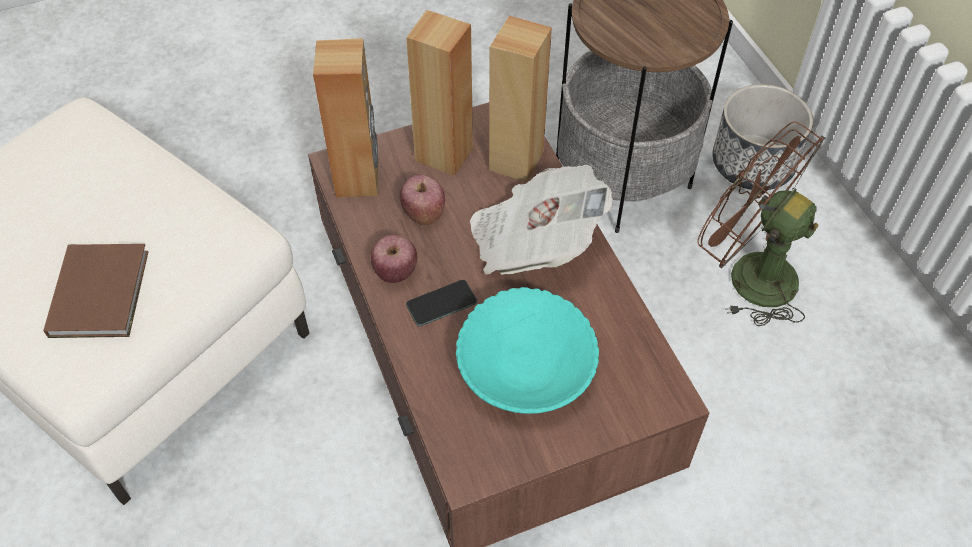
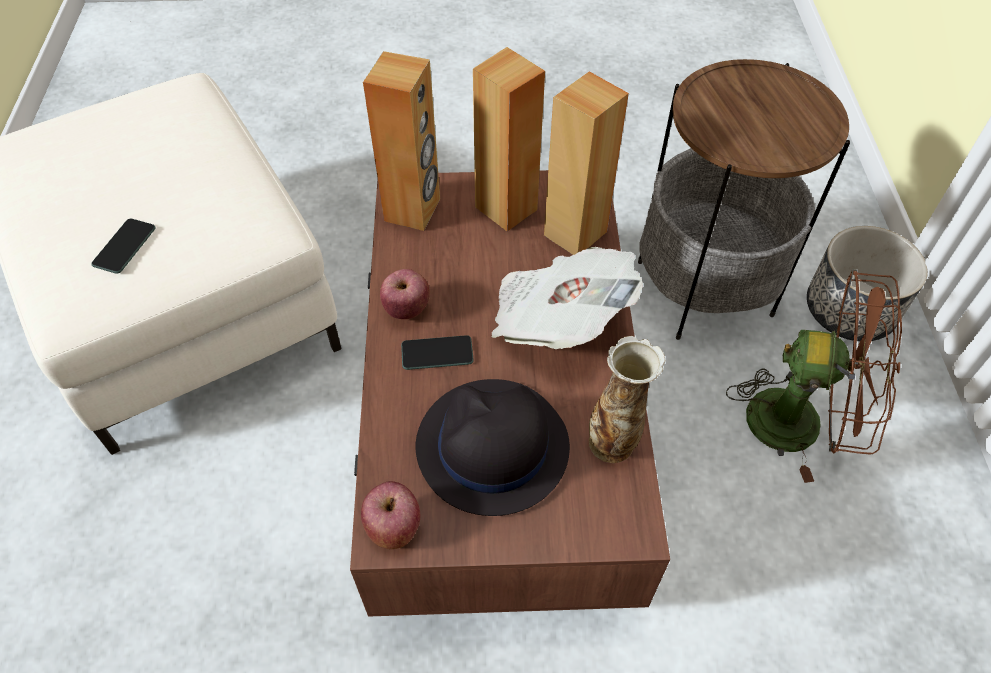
camera: 20 degrees right, 0 degrees up
(102, 291) = (124, 246): brown book -> phone
(423, 213) = (460, 260): apple -> apple (394, 527)
(526, 369) = (491, 447): turquoise bowl -> black hat
(625, 334) = (613, 443): none -> vase
(748, 274) = (801, 421): brown fan -> brown fan turned 135 degrees clockwise

